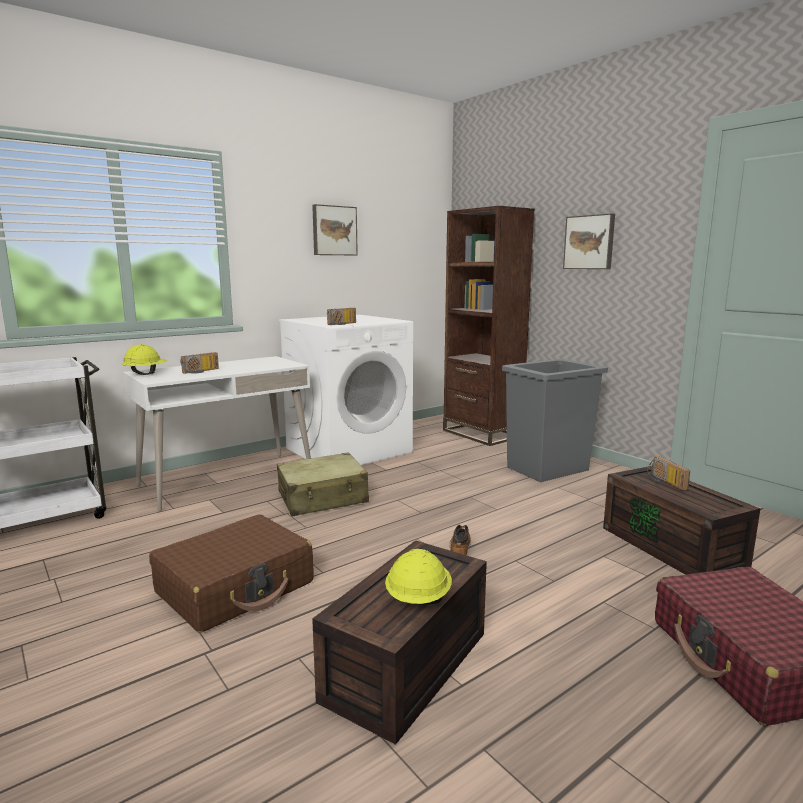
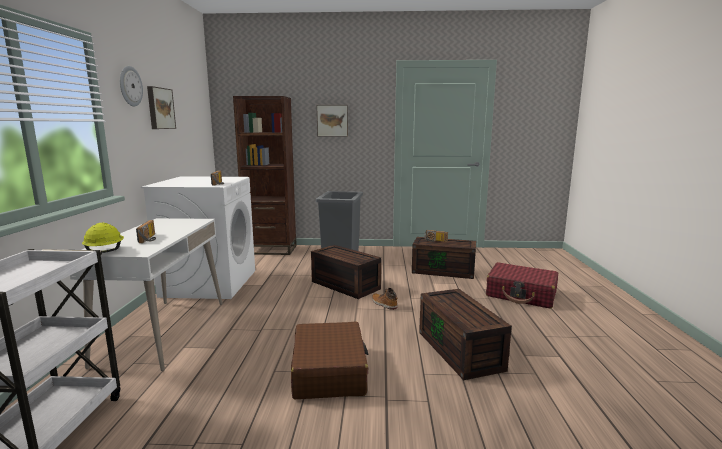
camera: 50 degrees left, 0 degrees up
(281, 205) = (130, 86): none -> wall clock
(323, 498) = (262, 312): beige suitcase -> none
(418, 599) = (475, 309): yellow hard hat -> none
(467, 505) = (344, 285): none -> brown storage box

